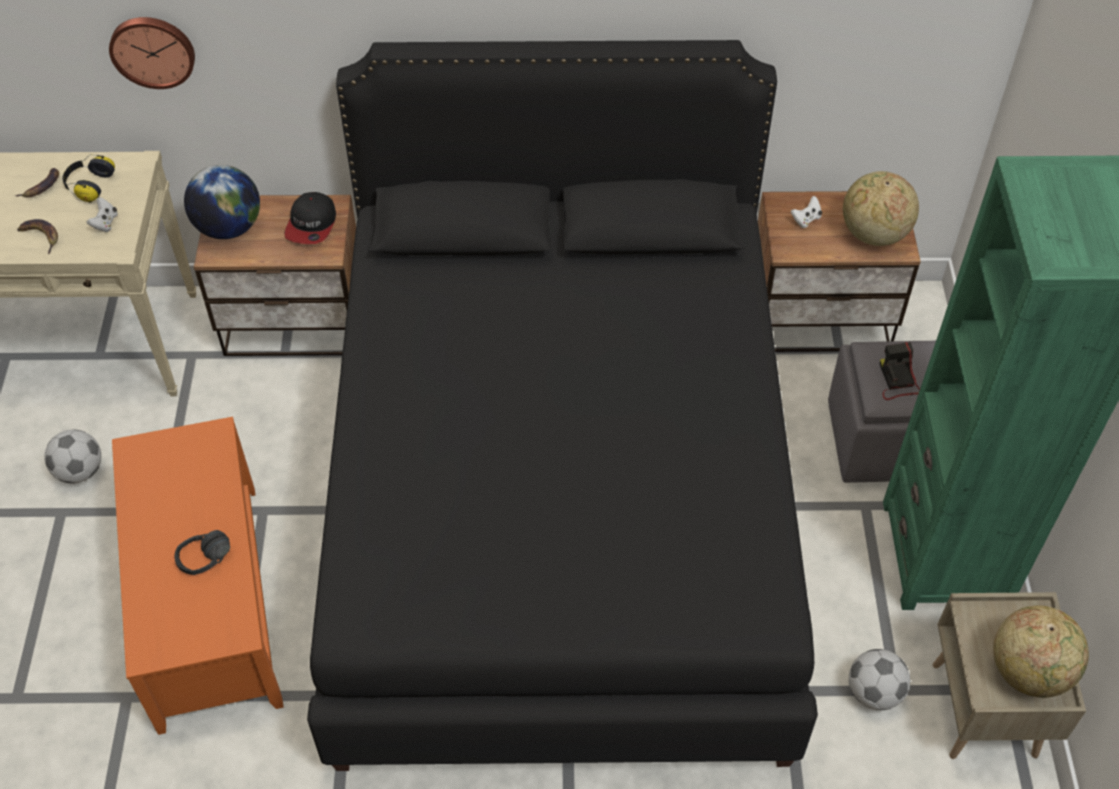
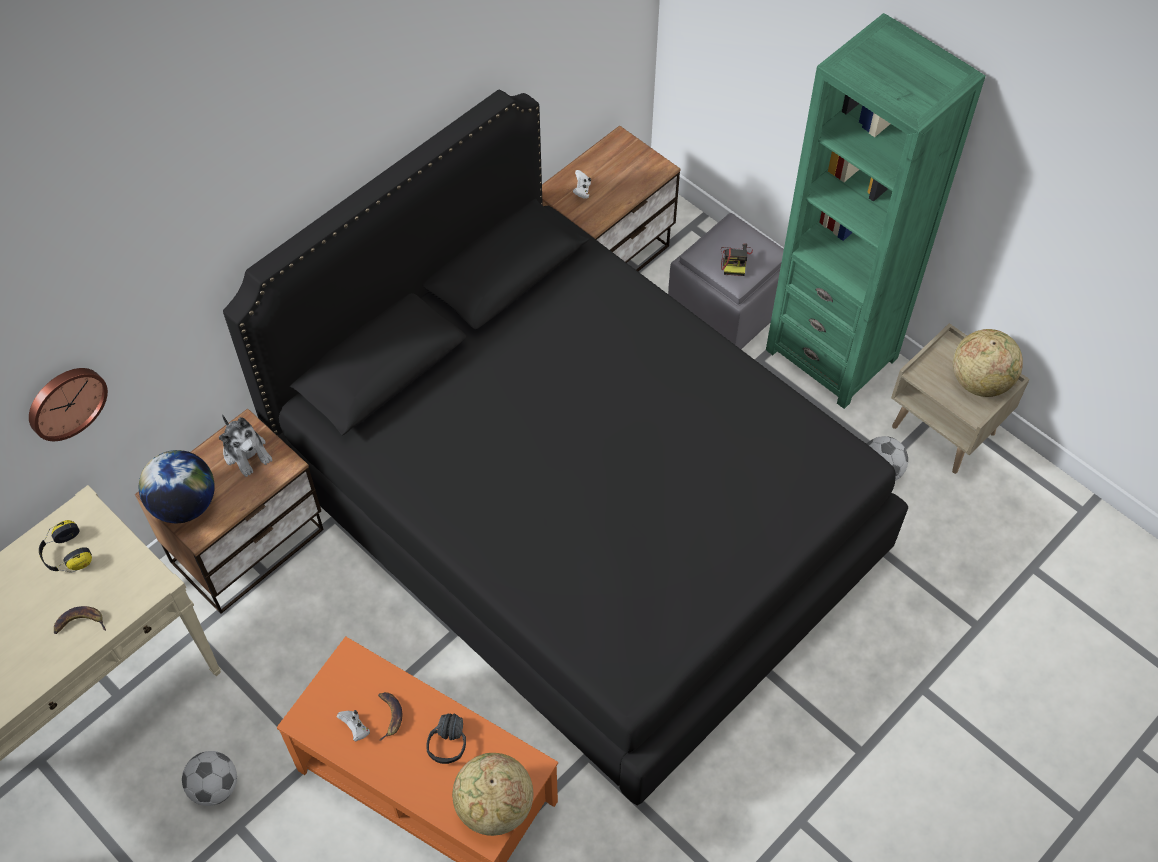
camera: 45 degrees left, 5 degrees up
(42, 187) = (27, 587): banana -> banana (390, 716)
(105, 223) = (120, 571): white game controller -> white game controller (355, 728)
(311, 224) = (246, 452): cap -> plush toy
(873, 234) = (633, 170): globe -> globe (494, 807)
(897, 381) = (735, 260): camera -> camera turned 120 degrees counterclockwise

